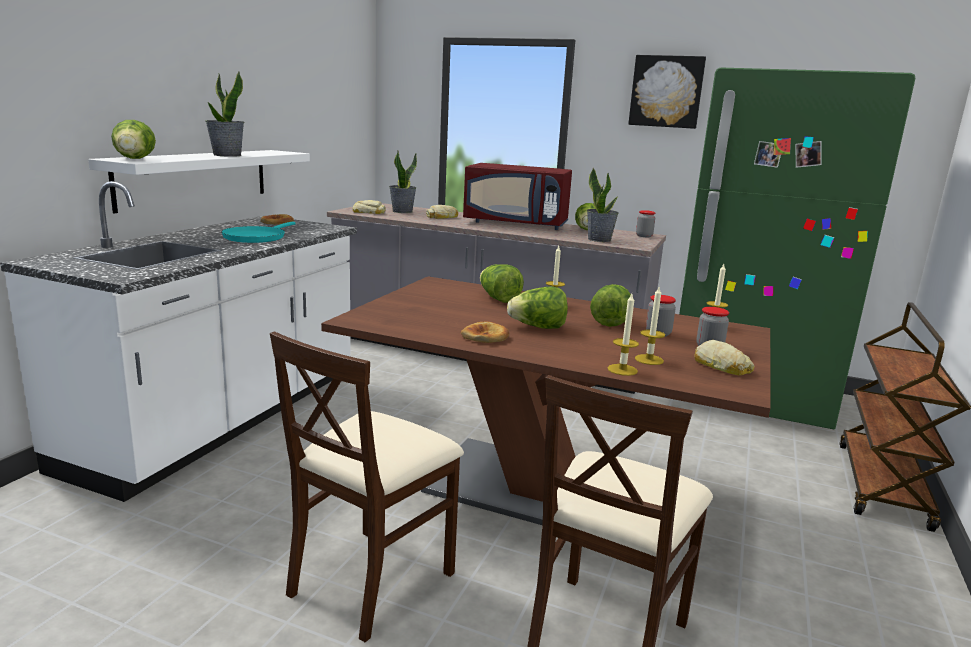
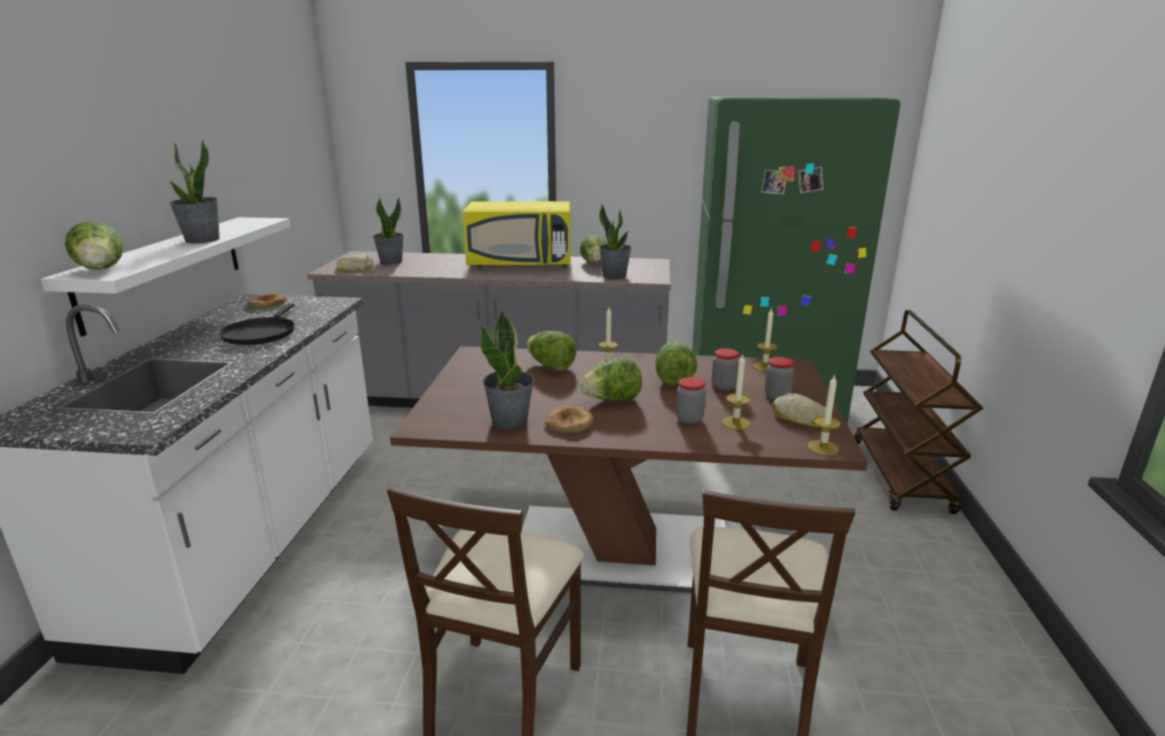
camera: 15 degrees left, 5 degrees up
(256, 237) = (261, 333): turquoise frying pan -> black frying pan
(432, 328) = (510, 421): none -> potted plant
(442, 217) = (439, 264): bread -> none
(517, 224) = (521, 264): red microwave -> yellow microwave
(622, 370) = (720, 441): candle -> candle (823, 448)
(644, 236) = (651, 263): jar -> jar (689, 419)
(666, 91) = (653, 113): picture -> none

